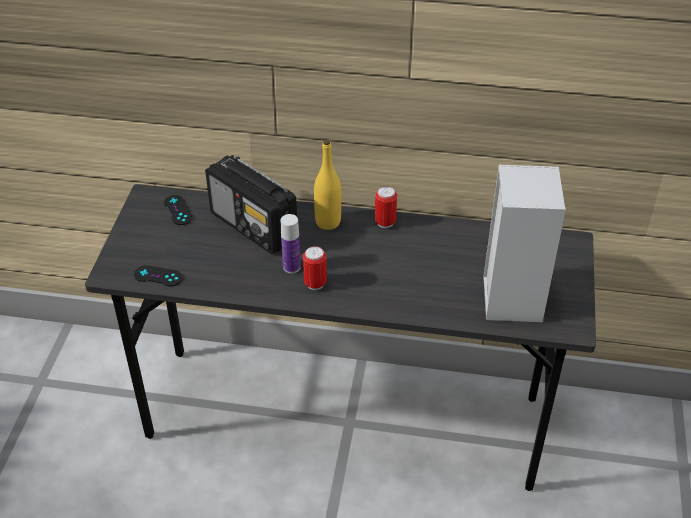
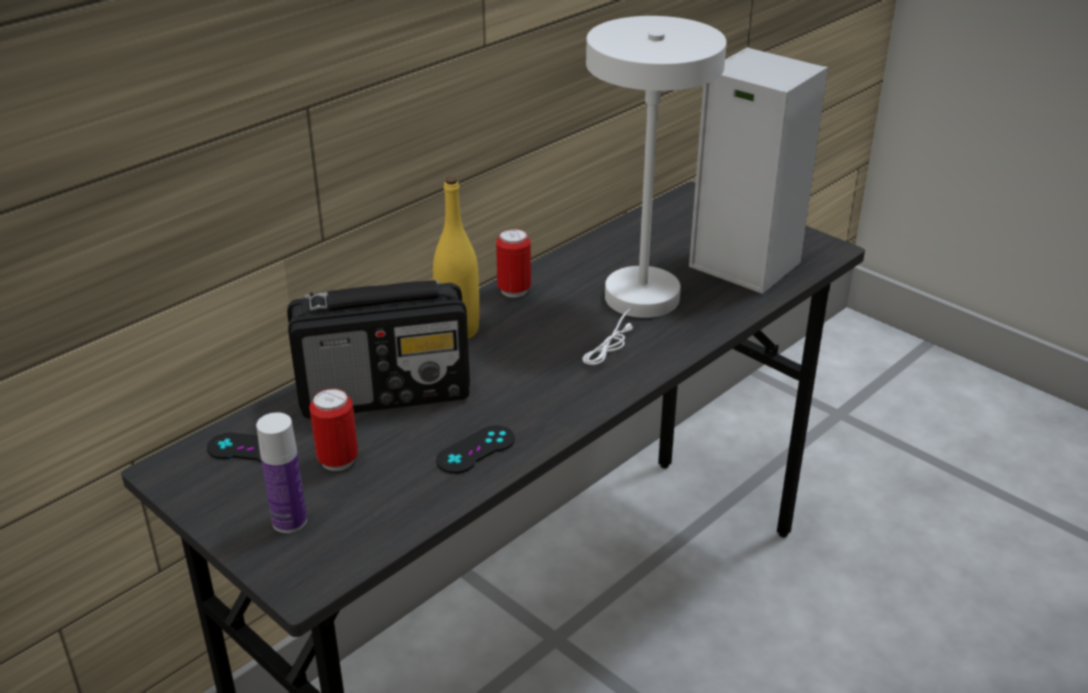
camera: 55 degrees left, 10 degrees down
(158, 276) = (377, 528): black game controller -> black game controller (476, 450)
(291, 267) = (510, 393): bottle -> bottle (289, 521)
(315, 283) = (565, 387): can -> can (338, 460)
(419, 275) = (638, 305): none -> white table lamp

